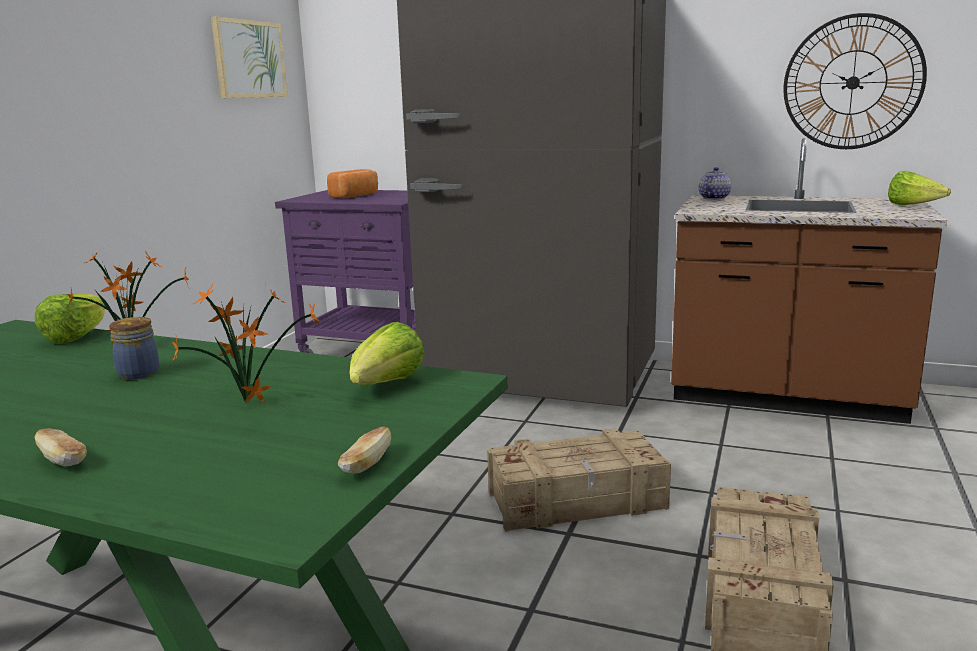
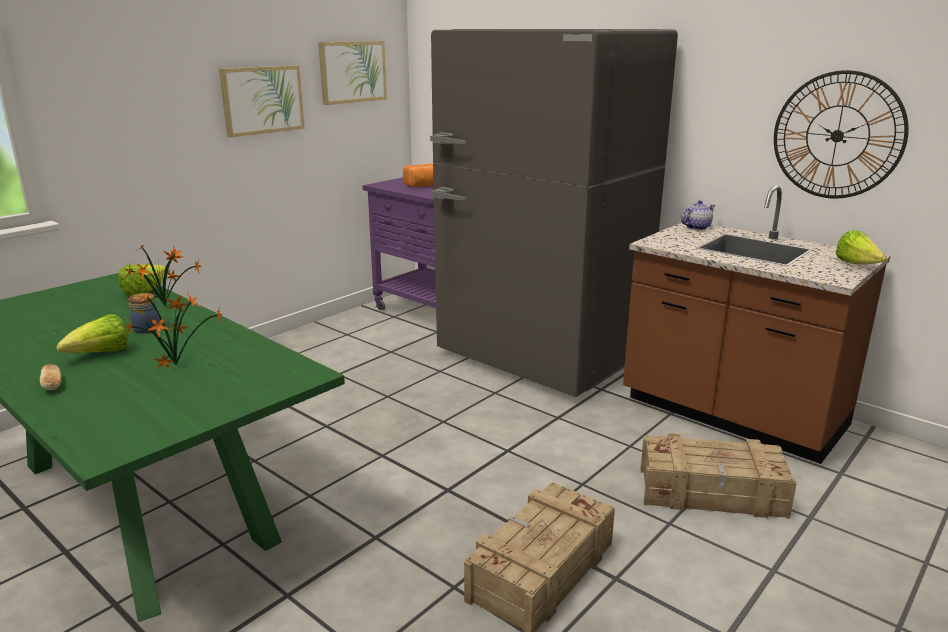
camera: 20 degrees right, 5 degrees up
(153, 86) = (262, 100): none -> picture
(366, 465) = (185, 424): bread -> none
(386, 386) = (263, 368): lettuce -> lettuce (101, 354)
(578, 501) = (476, 466): crate -> crate (712, 493)

